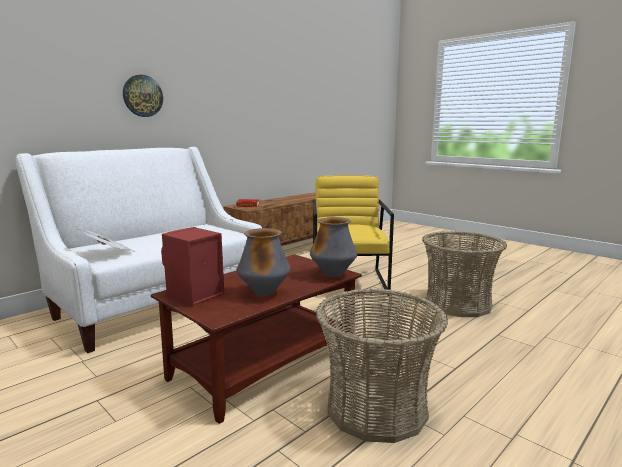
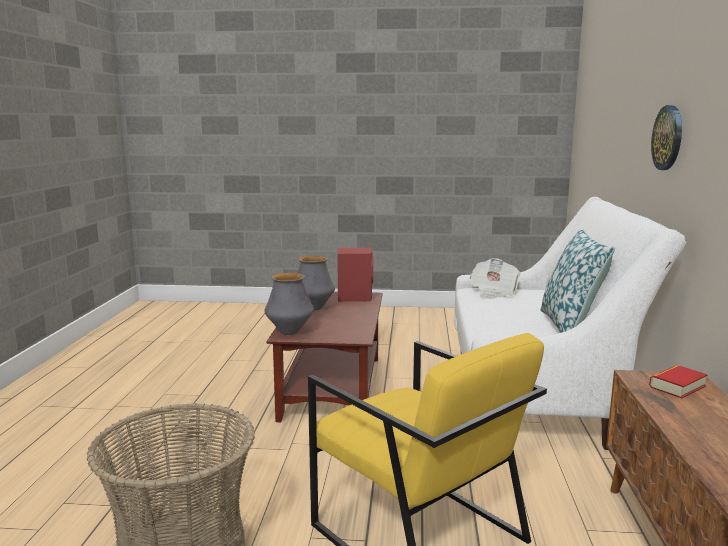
camera: 140 degrees right, 0 degrees up
(176, 229) = (570, 326): none -> pillow
(376, 408) = (218, 391): basket -> none

